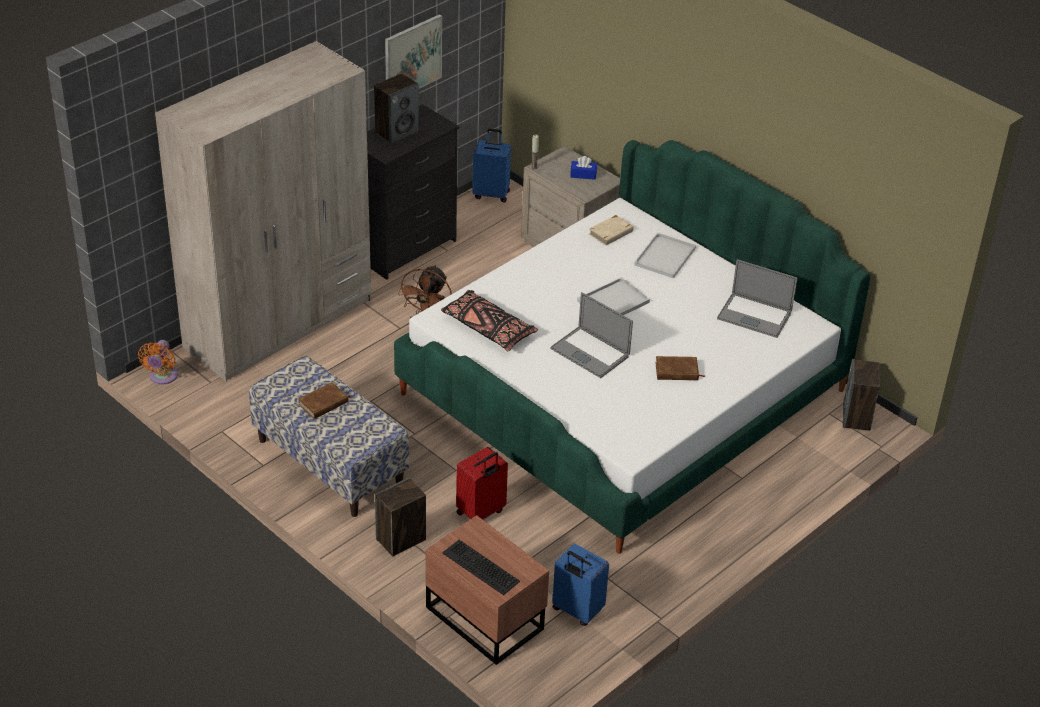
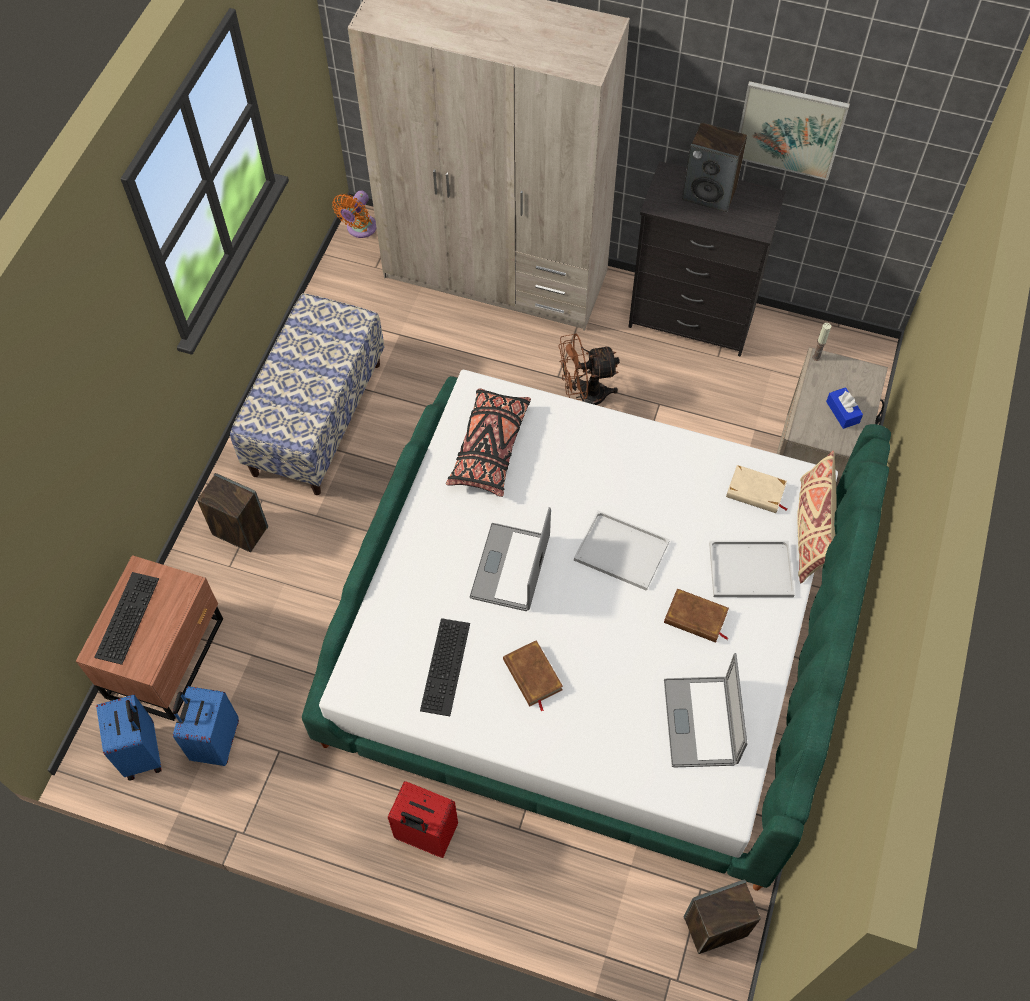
camera: 65 degrees right, 20 degrees up
(162, 377) = (359, 229): orange fan -> orange fan turned 45 degrees counterclockwise
(323, 403) = (310, 364): brown book -> brown book (695, 618)
(481, 512) = (316, 584): red suitcase -> red suitcase (425, 835)
(491, 194) = (851, 349): blue suitcase -> blue suitcase (143, 752)
(645, 406) = (447, 668): none -> keyboard
(654, 223) = (811, 529): none -> beige pillow

